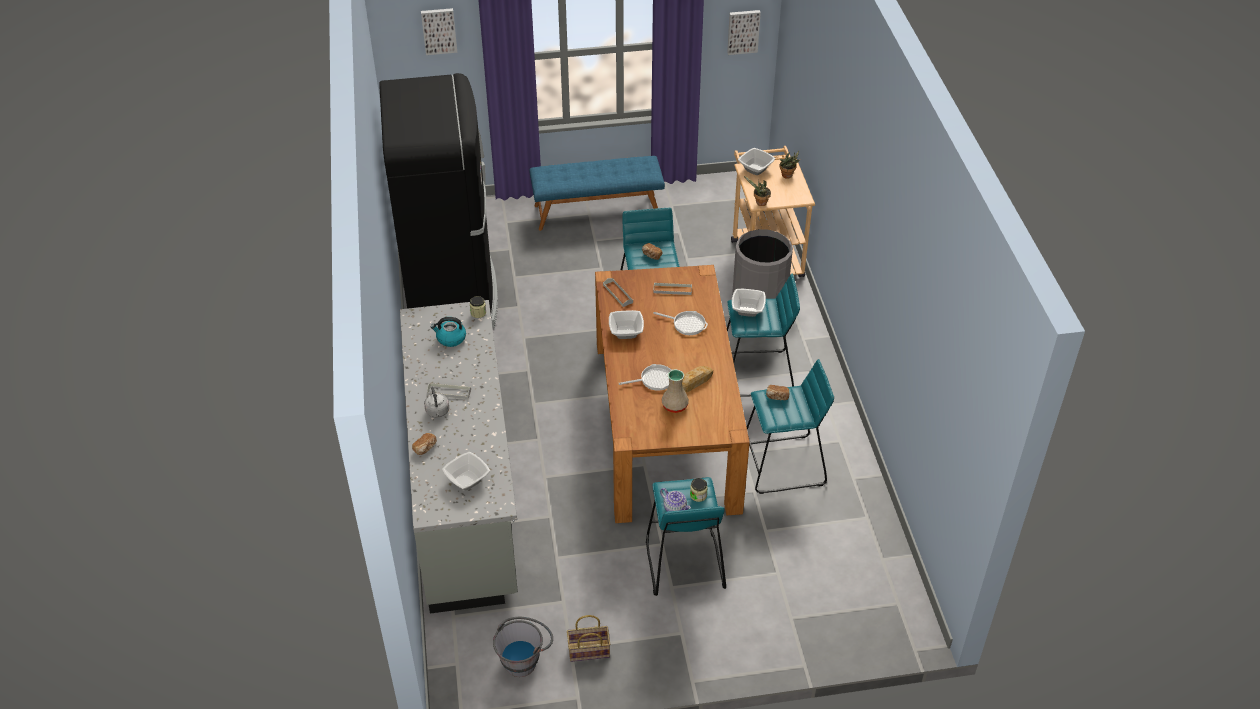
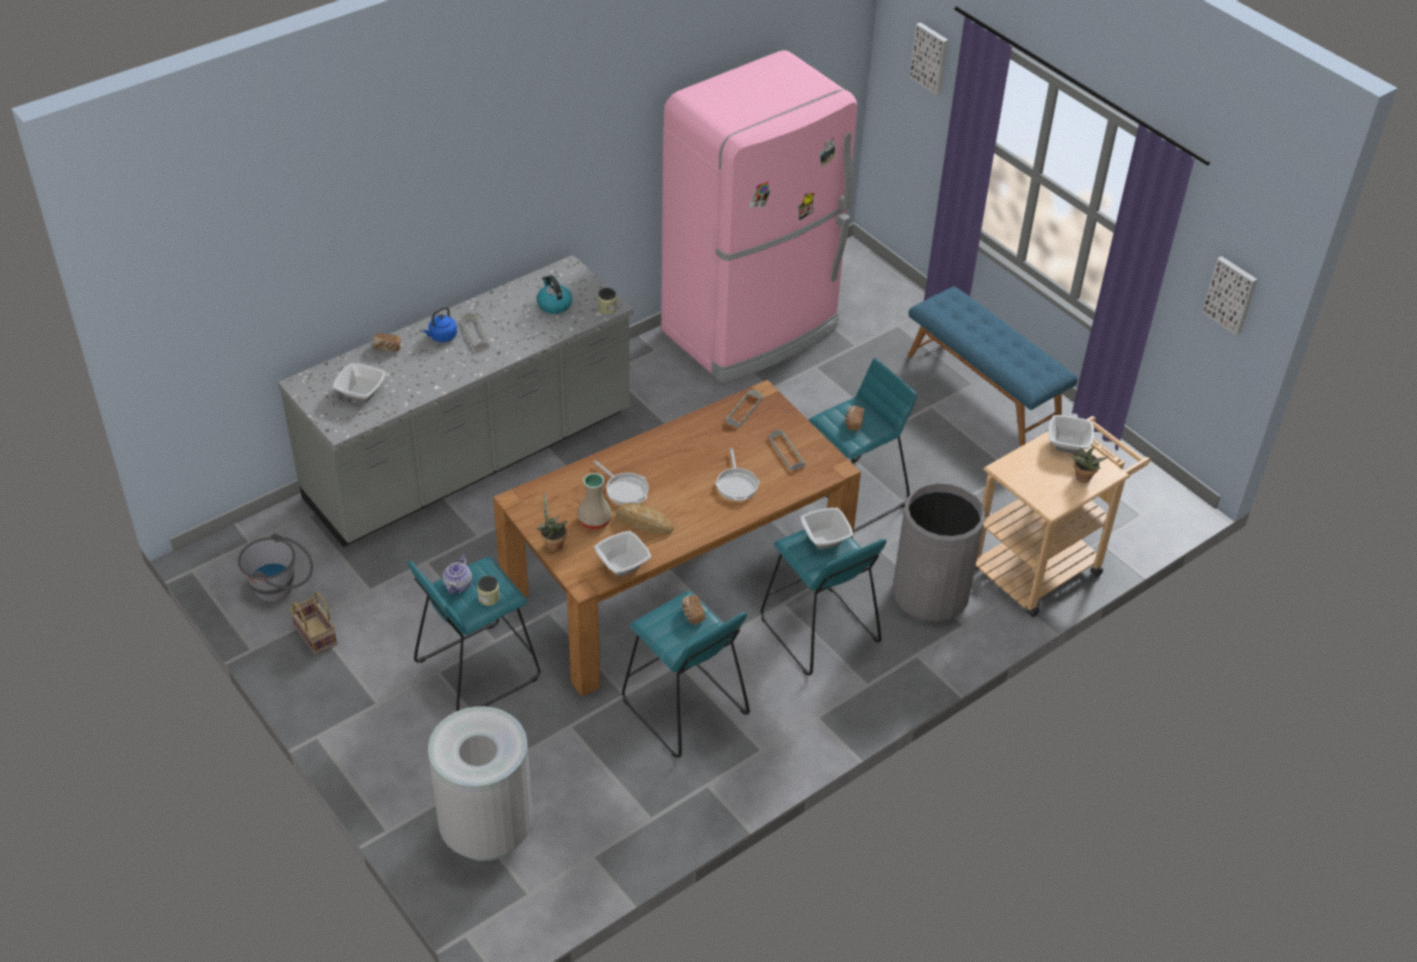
camera: 60 degrees right, 0 degrees up
(437, 412) = (442, 337): grey kettle -> blue kettle
(451, 291) = (752, 330): black fridge -> pink fridge
(626, 331) = (686, 439): bowl -> bowl (623, 564)
(759, 203) = (1003, 470): potted plant -> potted plant (552, 544)
(832, 608) = (486, 829): none -> grey trash can

